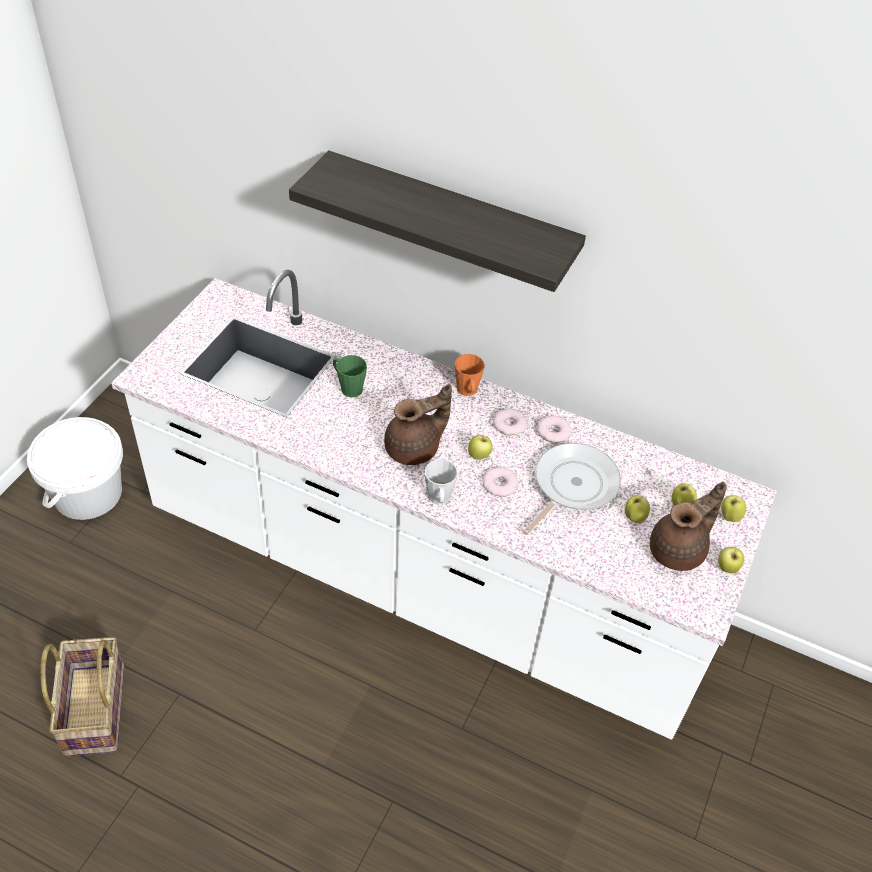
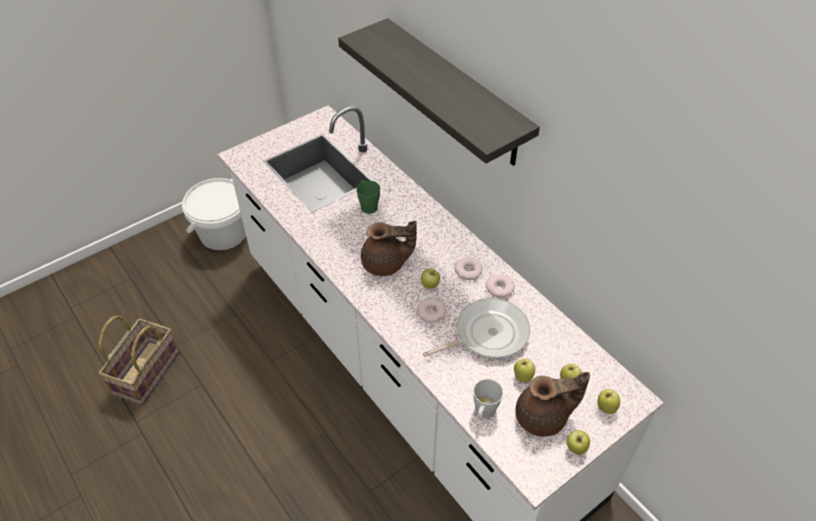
camera: 30 degrees right, 0 degrees up
(439, 499) = (379, 306): grey mug -> grey mug (484, 412)
(468, 391) = (452, 236): orange mug -> none

